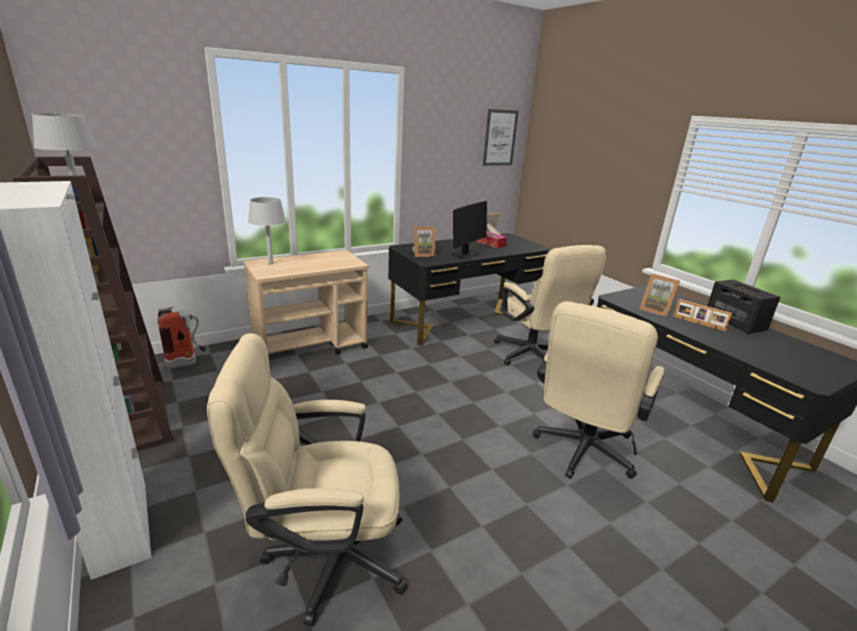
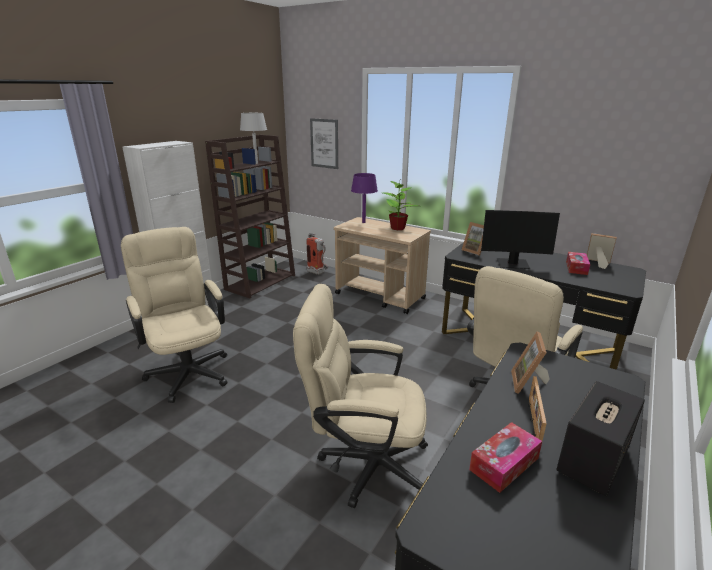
camera: 65 degrees right, 0 degrees up
(271, 263) = (364, 222): grey table lamp -> purple table lamp
(319, 257) = (398, 228): none -> potted plant
(500, 138) = (660, 143): picture -> picture (324, 143)
(743, 345) = (504, 464): none -> tissue box

